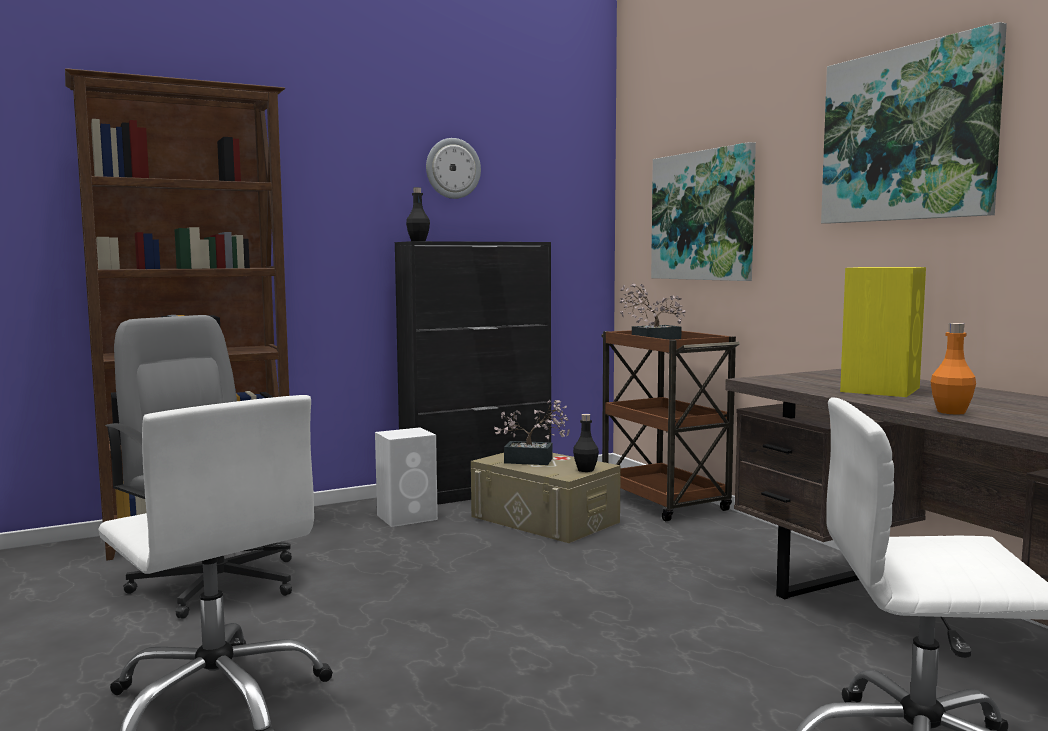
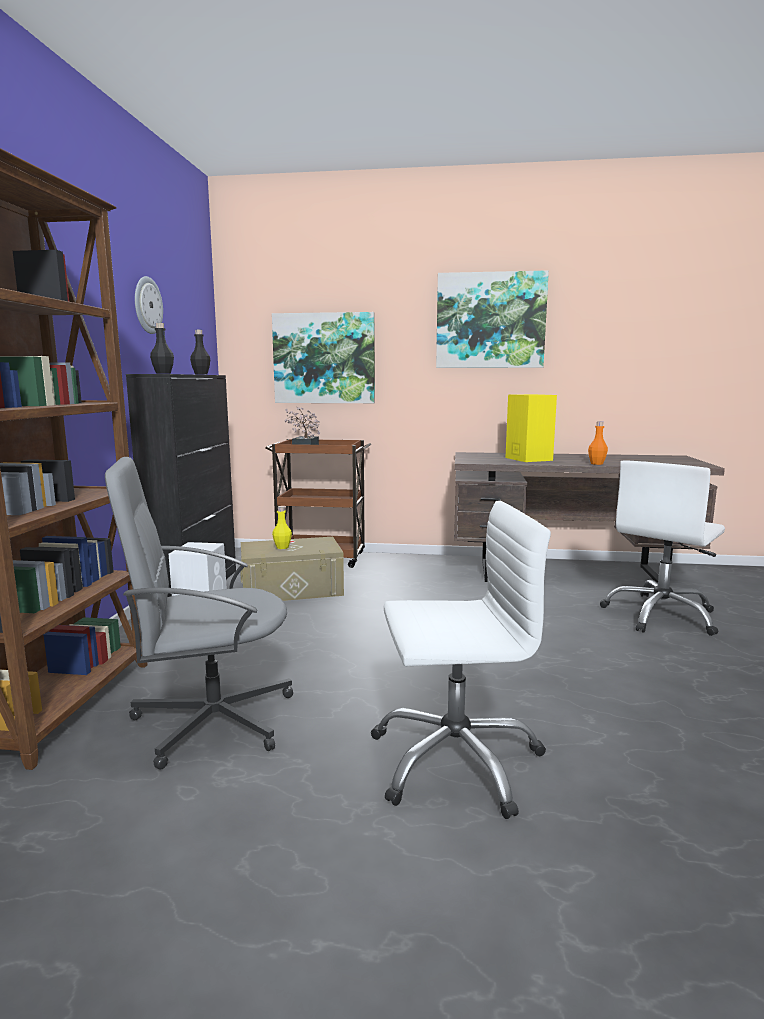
camera: 55 degrees left, 5 degrees up
(534, 461) = (282, 547): potted plant -> yellow bottle
(585, 470) = (327, 544): black bottle -> black bottle (201, 374)

